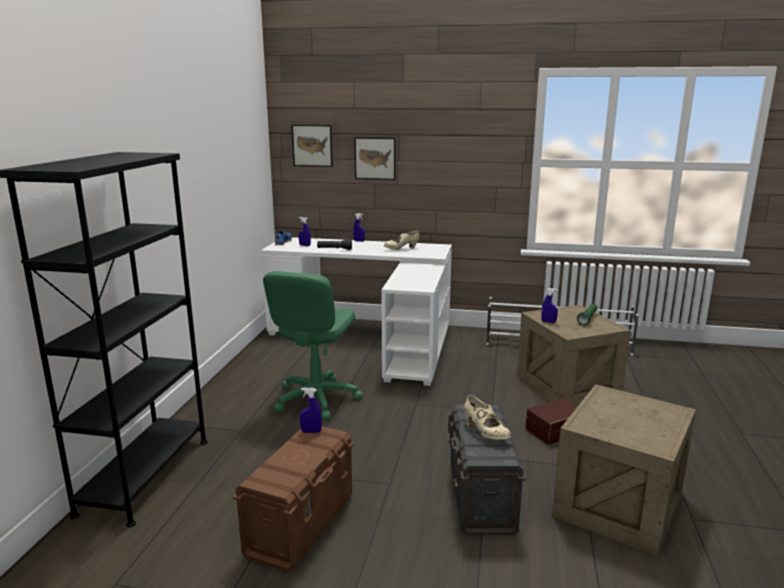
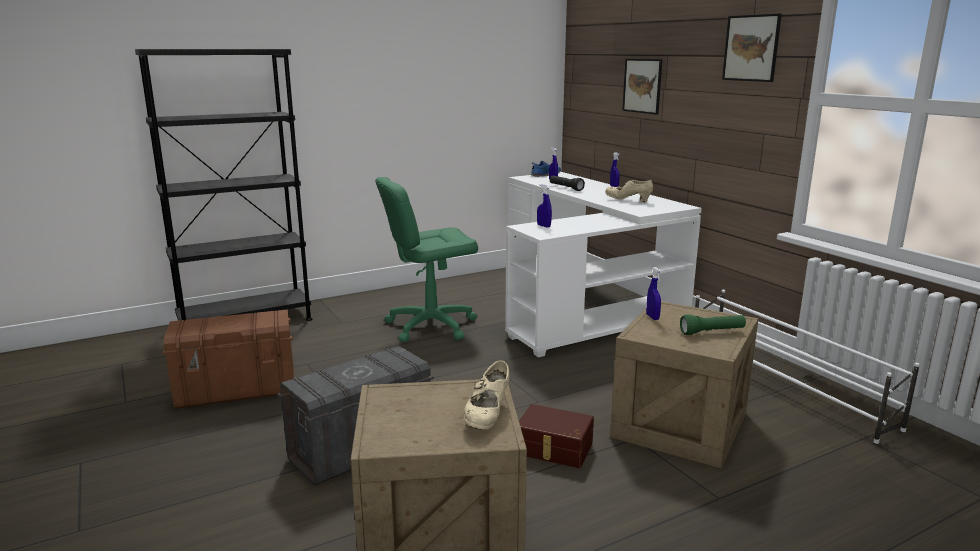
camera: 50 degrees right, 0 degrees up
(311, 432) = (273, 314): blue spray bottle -> blue spray bottle (543, 226)
(312, 145) = (593, 69): picture -> picture (751, 48)
(485, 433) = (354, 372): beige shoe -> beige shoe (487, 416)

